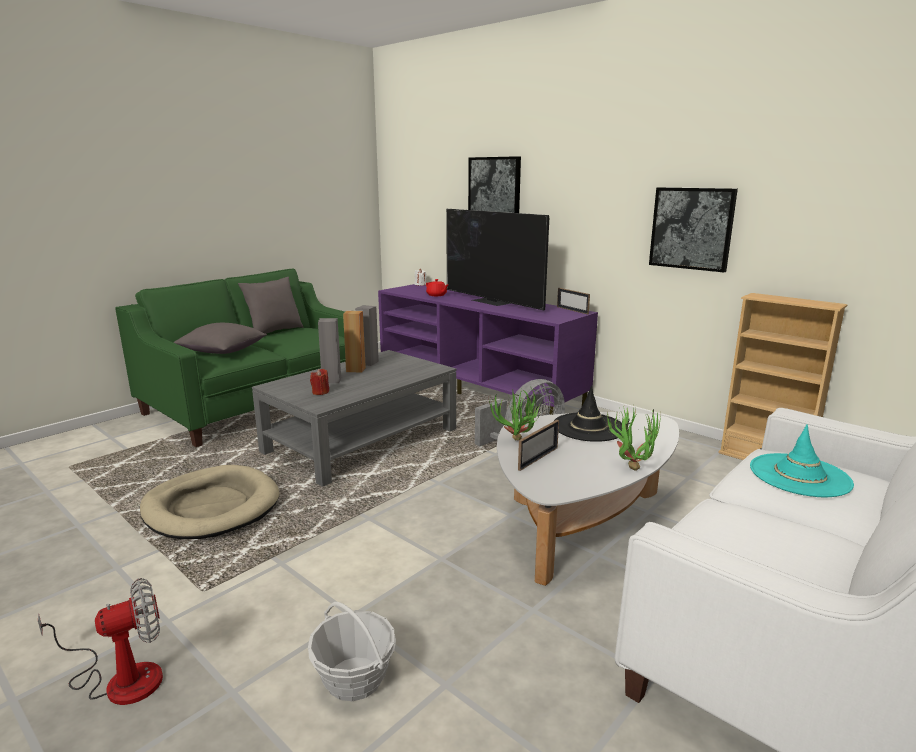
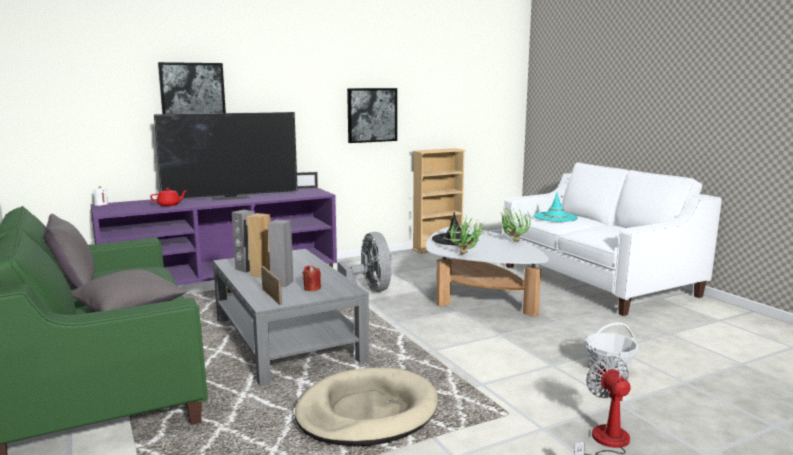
camera: 70 degrees left, 5 degrees down
(538, 458) = (492, 254): picture frame -> picture frame (271, 296)

